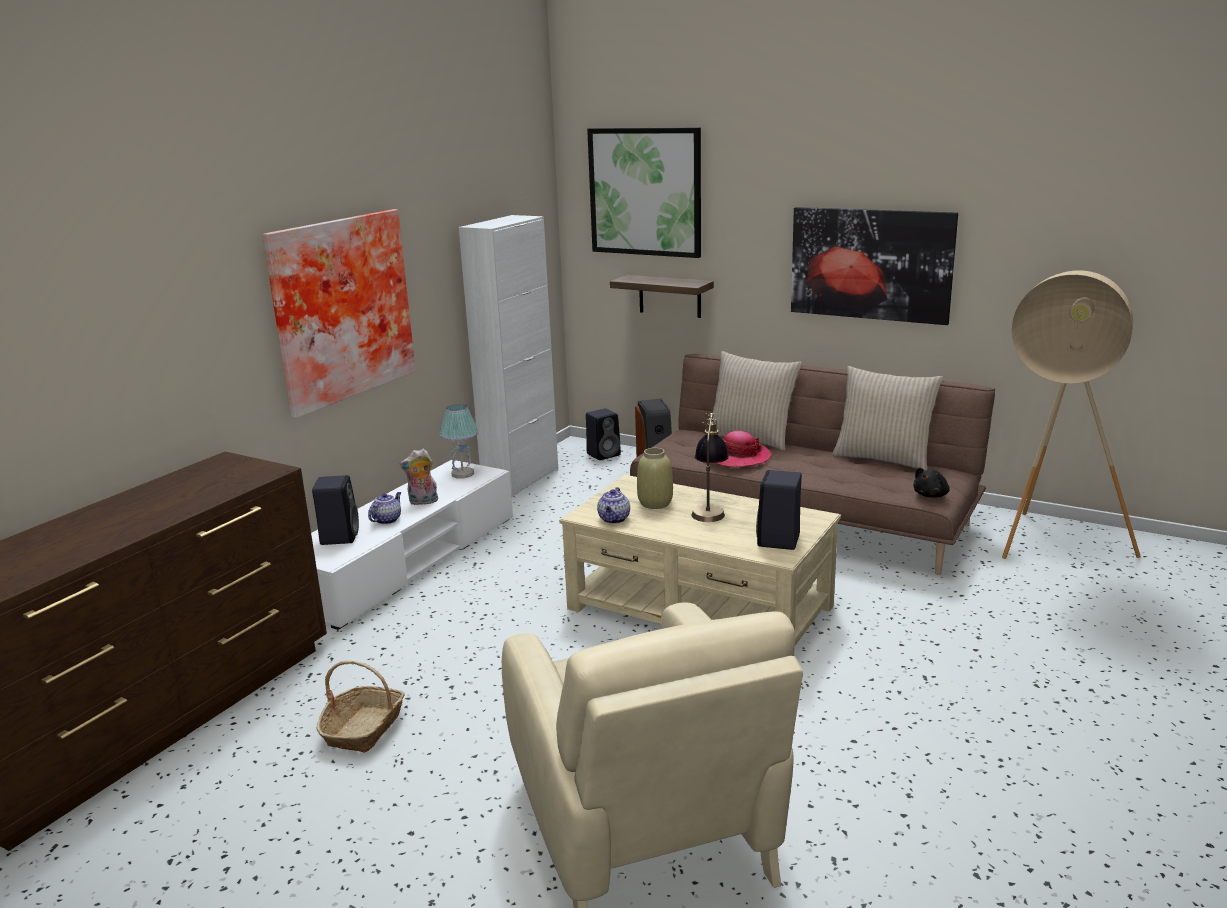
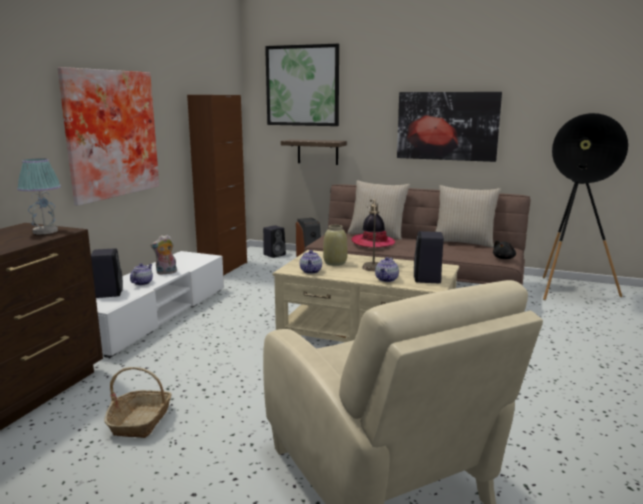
camera: 10 degrees left, 5 degrees down
(462, 474) = (190, 258): table lamp -> table lamp (45, 231)
(521, 479) = (223, 268): white cabinet -> brown cabinet
(718, 539) = (387, 279): none -> teapot
(1048, 552) = (568, 296): beige floor lamp -> black floor lamp

